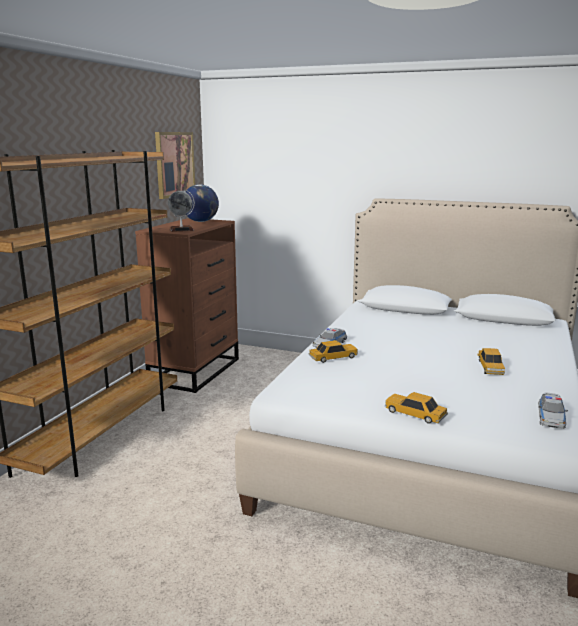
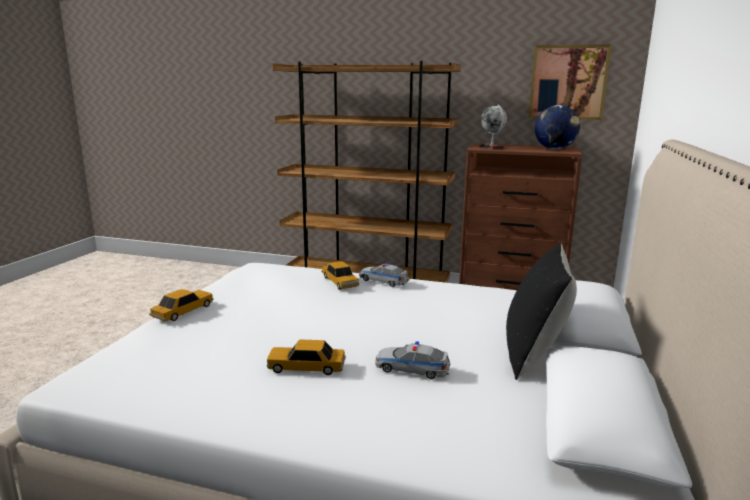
camera: 85 degrees right, 0 degrees up
(444, 320) = (534, 355): none -> black pillow
(550, 417) = (127, 385): toy car -> toy car (412, 369)

